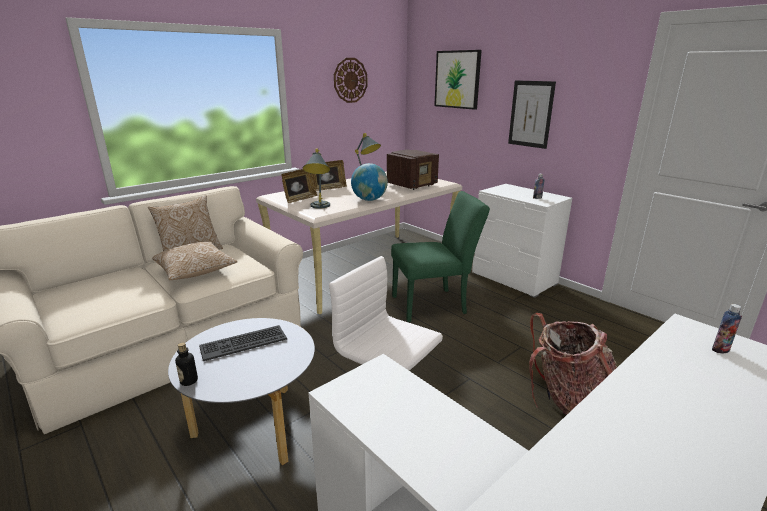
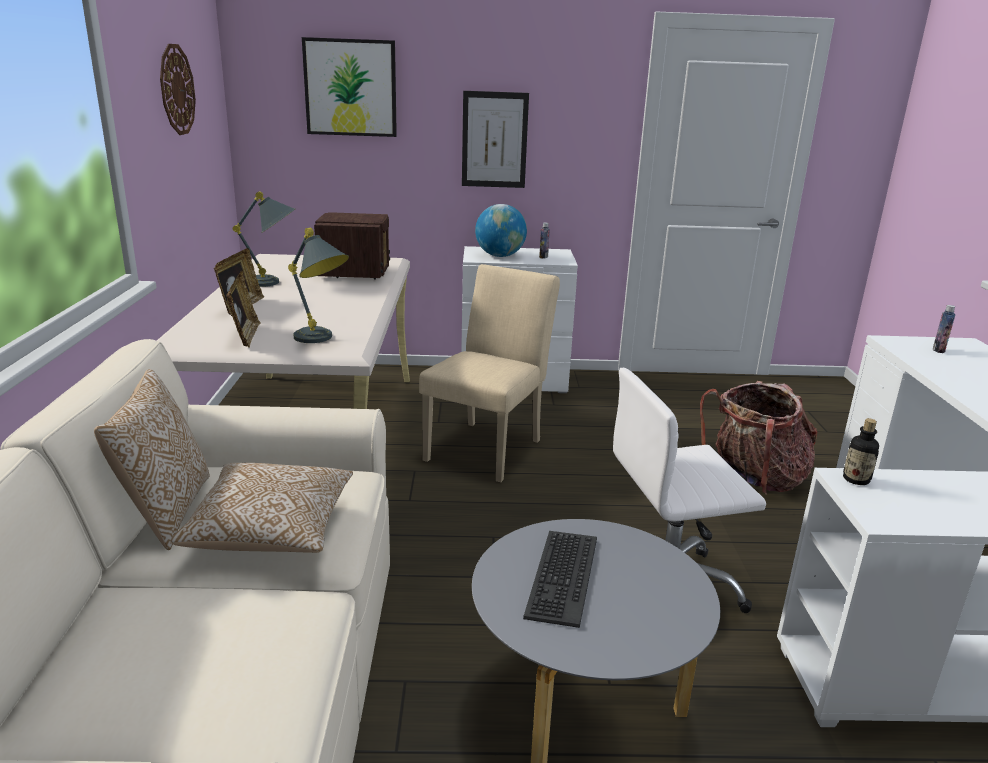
camera: 50 degrees left, 0 degrees up
(189, 381) = (622, 658): bottle -> bottle (856, 479)
(369, 200) = (359, 308): globe -> globe (500, 256)
(434, 304) = (489, 446): green chair -> beige chair

